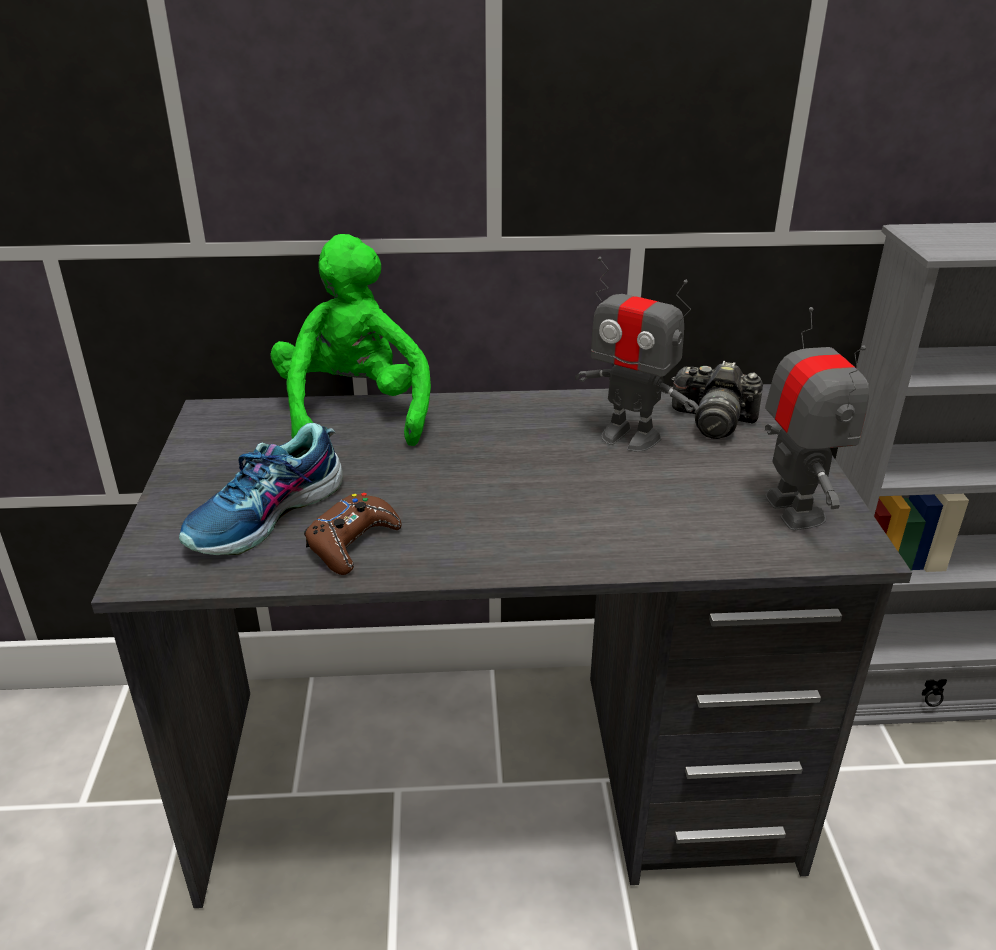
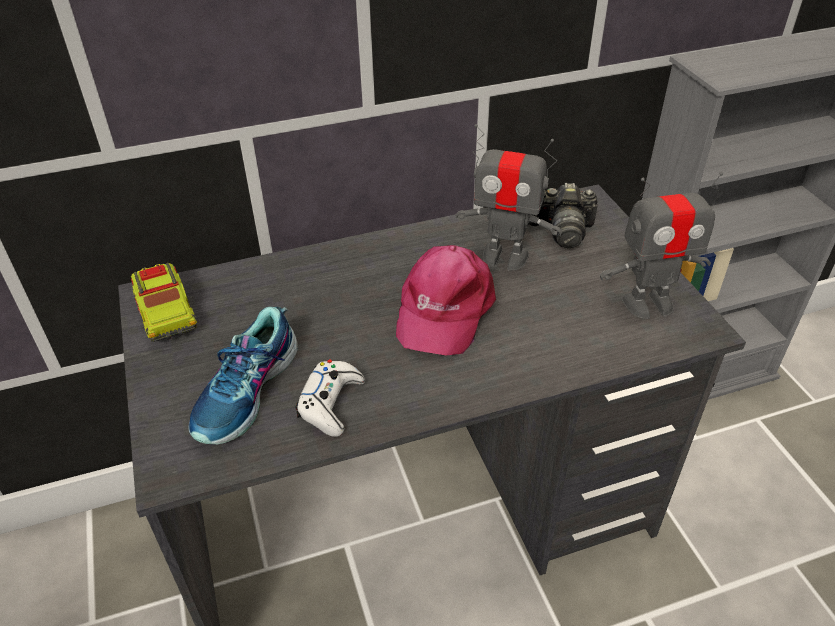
camera: 15 degrees left, 10 degrees up
(220, 432) = (166, 314): none -> toy truck
(352, 543) = (331, 403): brown game controller -> white game controller
(354, 412) = (274, 272): green plush toy -> none
(530, 475) = (443, 309): none -> pink cap
(793, 510) = (648, 303): toy robot -> toy robot turned 105 degrees clockwise

